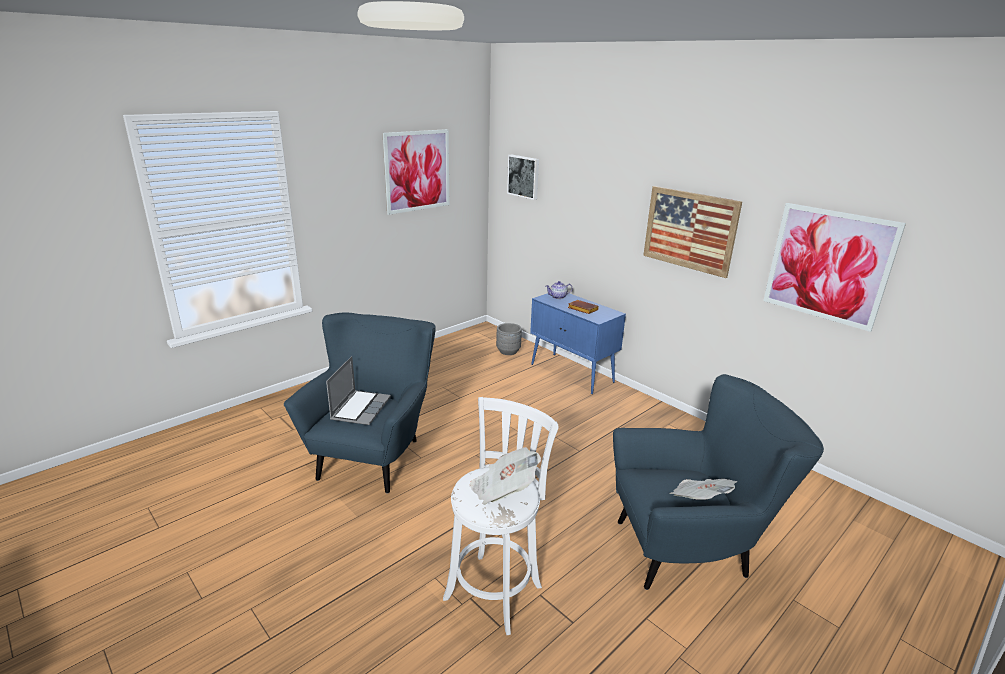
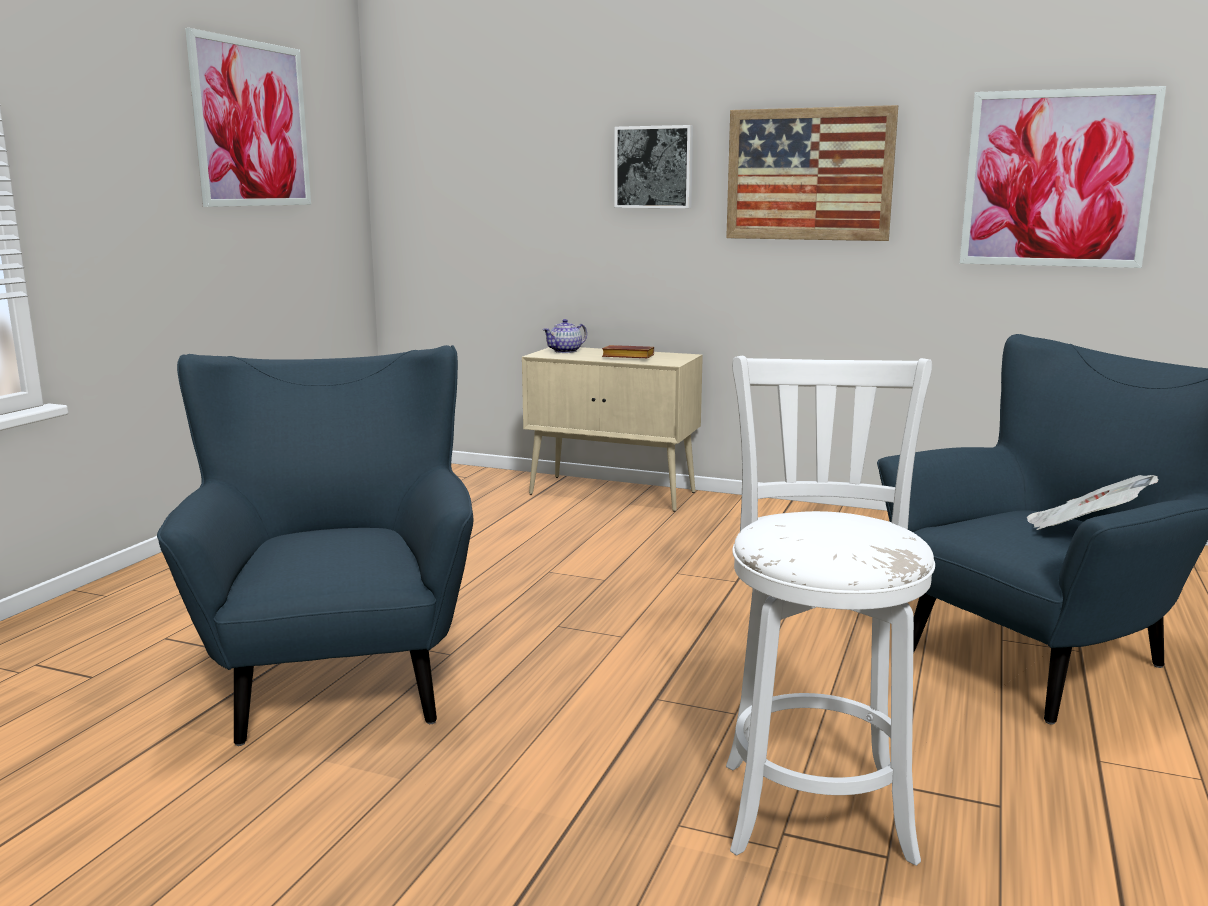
camera: 25 degrees left, 10 degrees down
(360, 408) = (324, 544): laptop -> none
(503, 489) = (849, 529): newspaper -> none
(508, 351) = (469, 485): grey planter -> none
(524, 176) = (452, 145): picture -> picture (654, 167)
(572, 373) = (614, 493): blue cabinet -> beige cabinet

